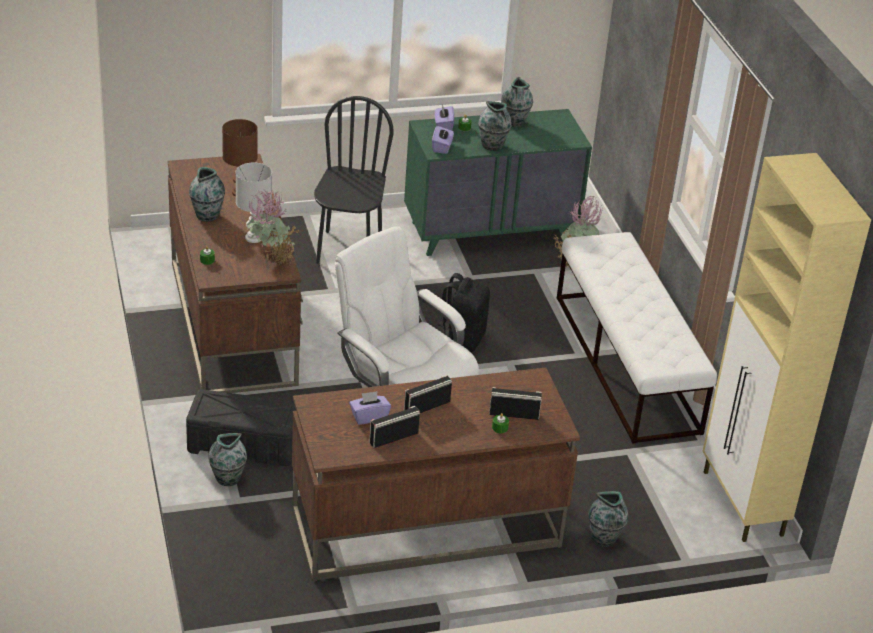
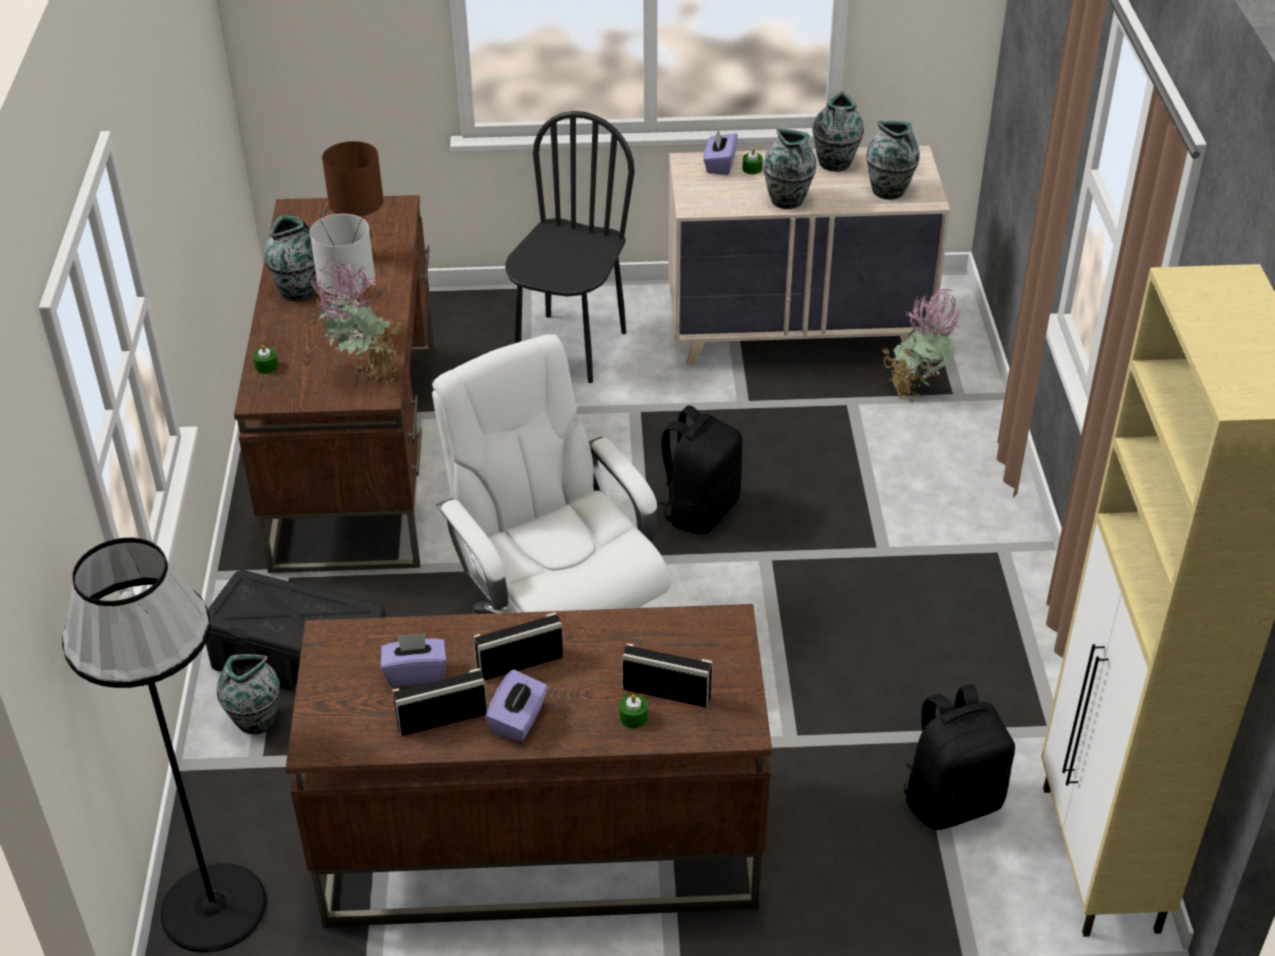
camera: 15 degrees right, 5 degrees up
(242, 578) = (213, 907): none -> black floor lamp
(442, 147) = (706, 199): purple tissue box -> purple tissue box (518, 720)
(490, 232) = (797, 332): green dresser -> beige dresser
(604, 538) = (837, 901): vase -> vase (889, 191)
(626, 363) = (958, 573): white bench -> none
(654, 482) = (952, 799): none -> black backpack

